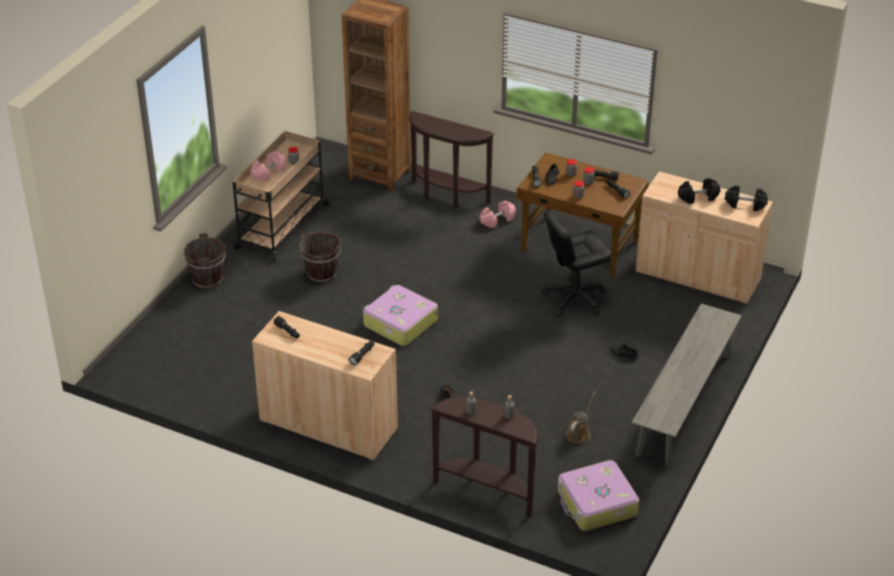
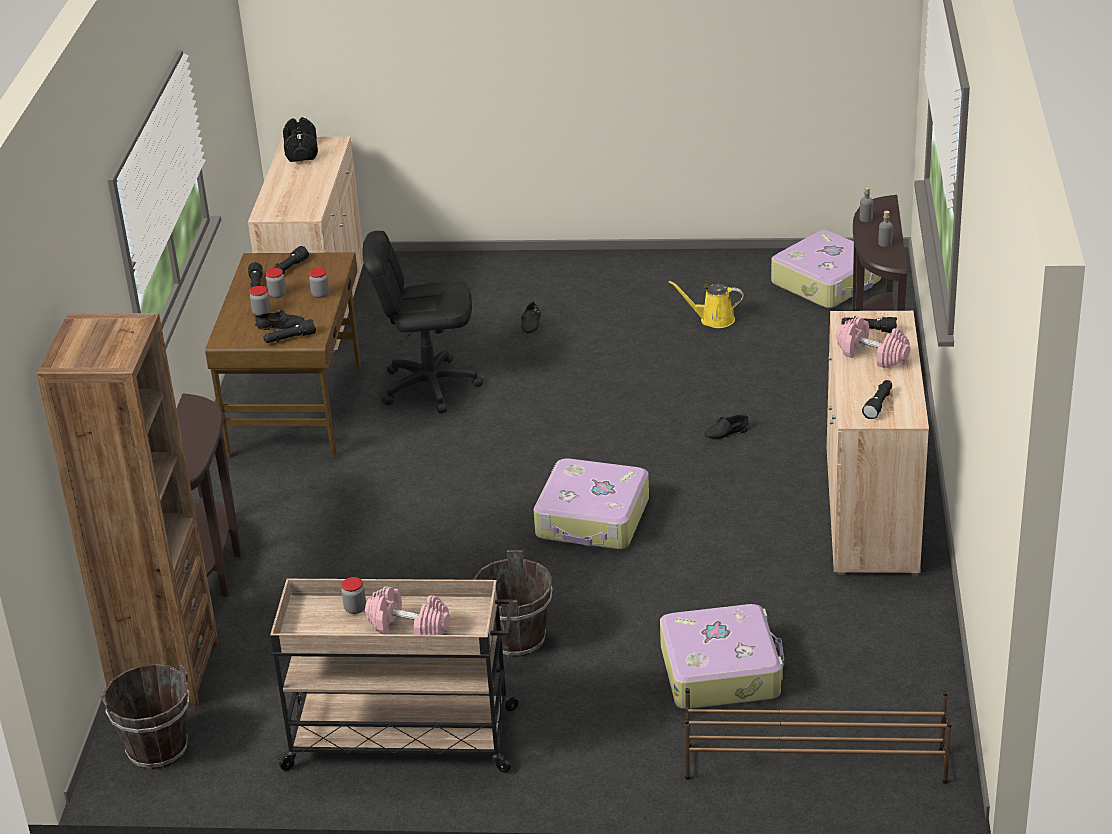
camera: 110 degrees left, 5 degrees down
(162, 336) = (813, 763): none -> brown shoe rack
(208, 279) = (619, 772): brown bucket -> brown bucket (157, 749)
(246, 329) = (721, 670): none -> suitcase
(497, 220) = (258, 502): pink dumbbell -> pink dumbbell (872, 355)
(574, 298) = (429, 386): black office chair -> black office chair turned 135 degrees clockwise
(579, 433) = (713, 319): brown watering can -> yellow watering can
(684, 404) = (600, 265): grey bench -> none
(698, 197) = (302, 183): black dumbbell -> none

